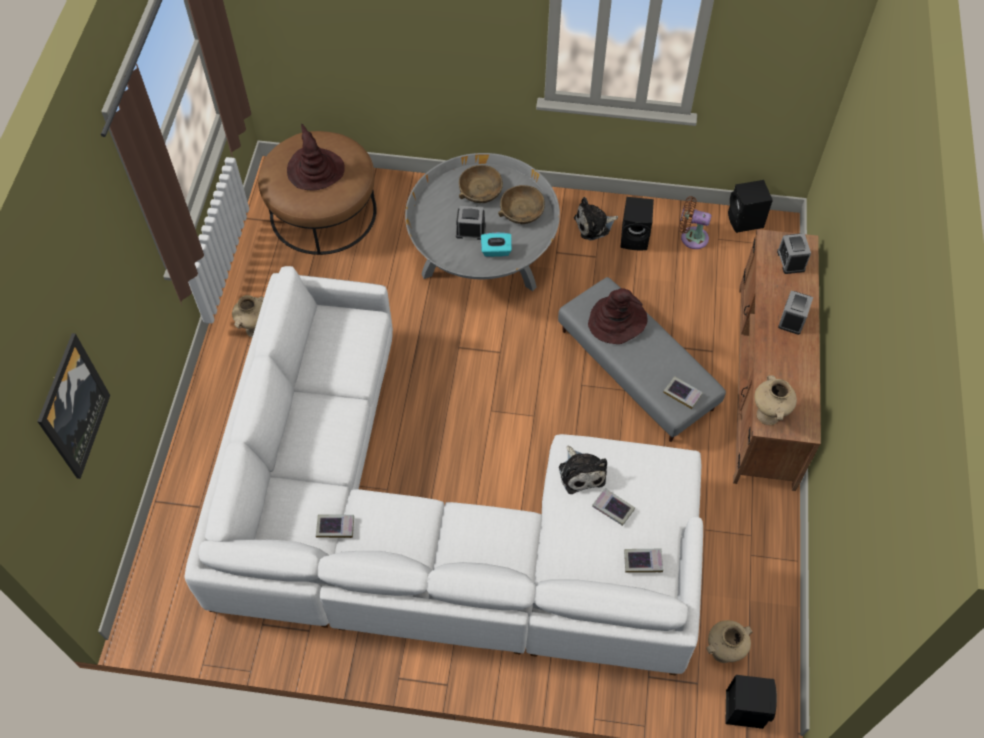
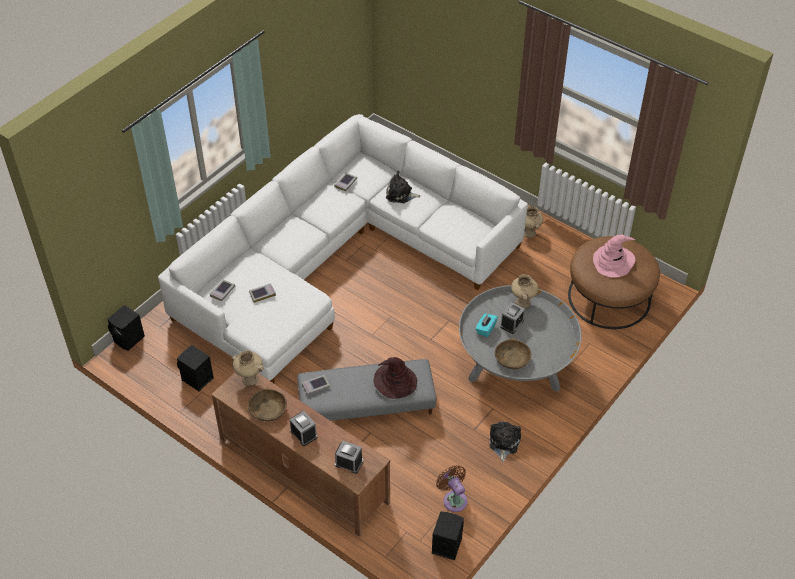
camera: 120 degrees right, 10 degrees down
(72, 407) = (431, 40): picture -> none
(315, 170) = (613, 262): brown hat -> pink hat
(480, 190) = (545, 344): brown bowl -> brown bowl (268, 409)
(581, 472) = (296, 294): plush toy -> plush toy (400, 194)
(635, 238) = (475, 463): black speaker -> black speaker (196, 379)
(691, 237) = (453, 499): brown fan -> brown fan turned 75 degrees counterclockwise
(723, 652) = (163, 346): beige vase -> beige vase (522, 302)

